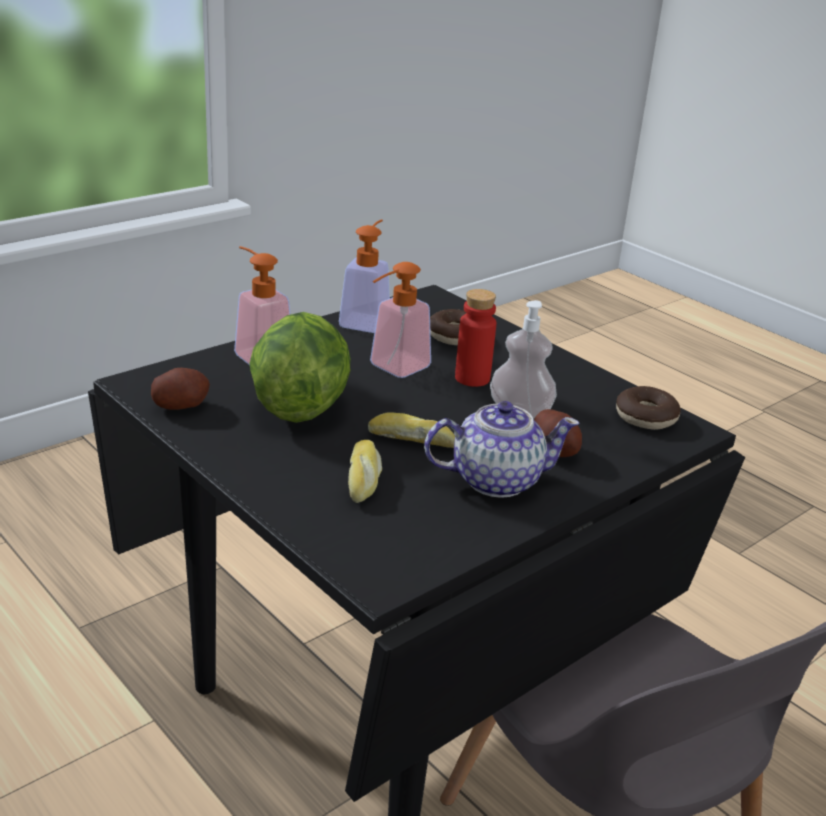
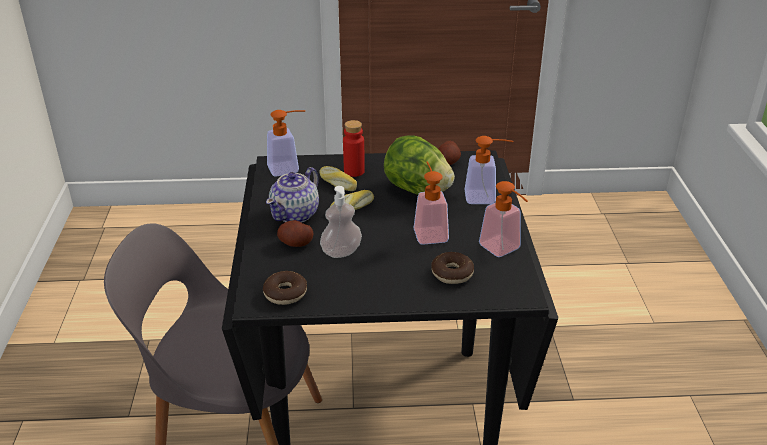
camera: 130 degrees right, 5 degrees up
(376, 551) = (289, 168): none -> soap dispenser
(472, 378) = (392, 254): red bottle -> red bottle (354, 171)

